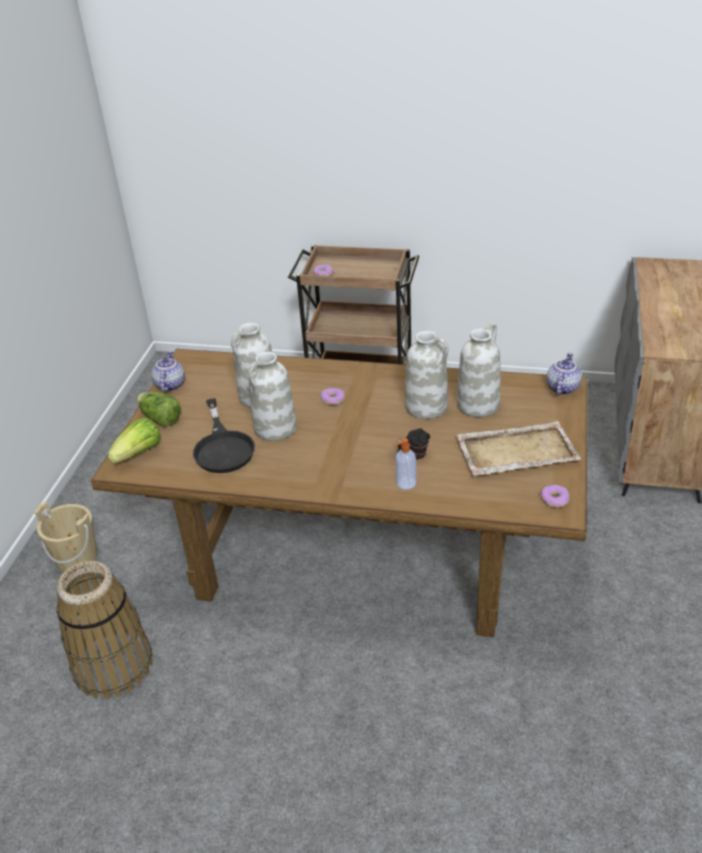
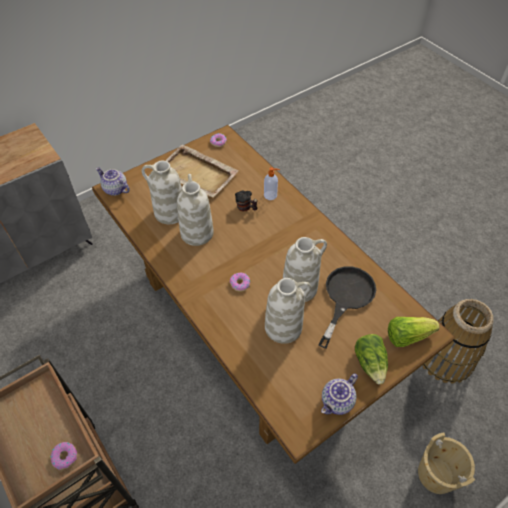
camera: 140 degrees left, 15 degrees up
(561, 387) = (115, 189): teapot -> teapot turned 60 degrees clockwise

